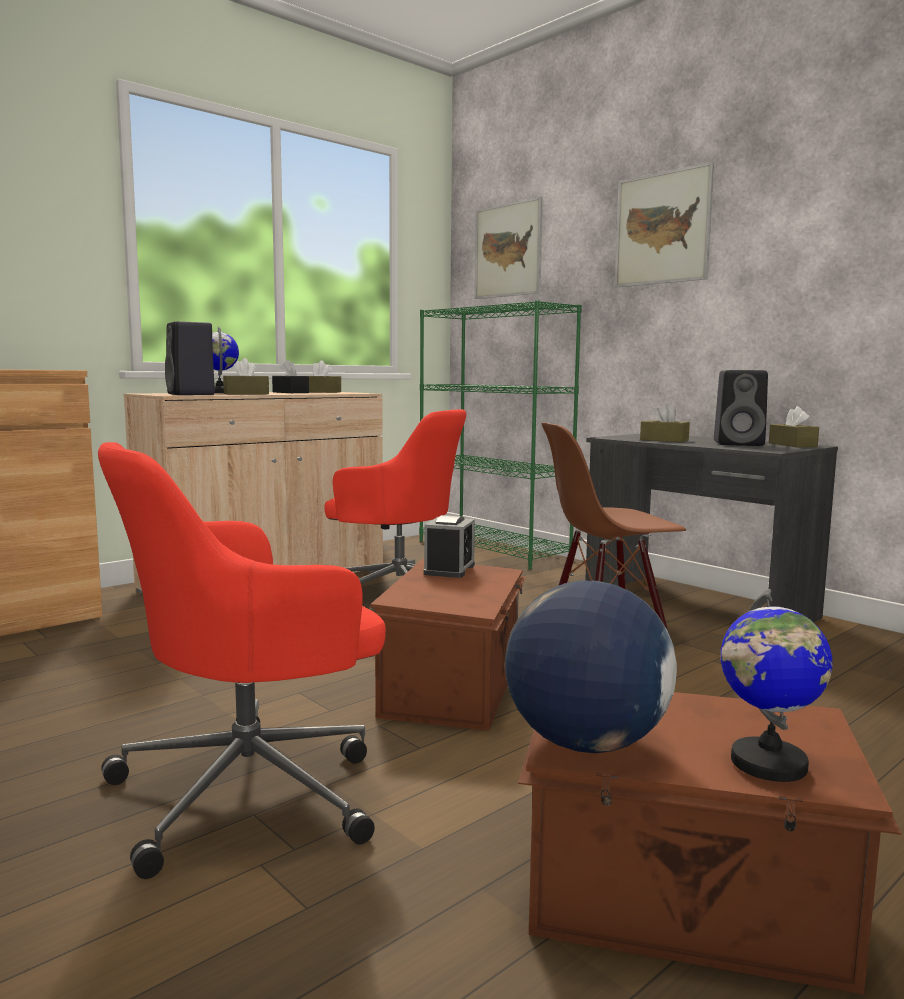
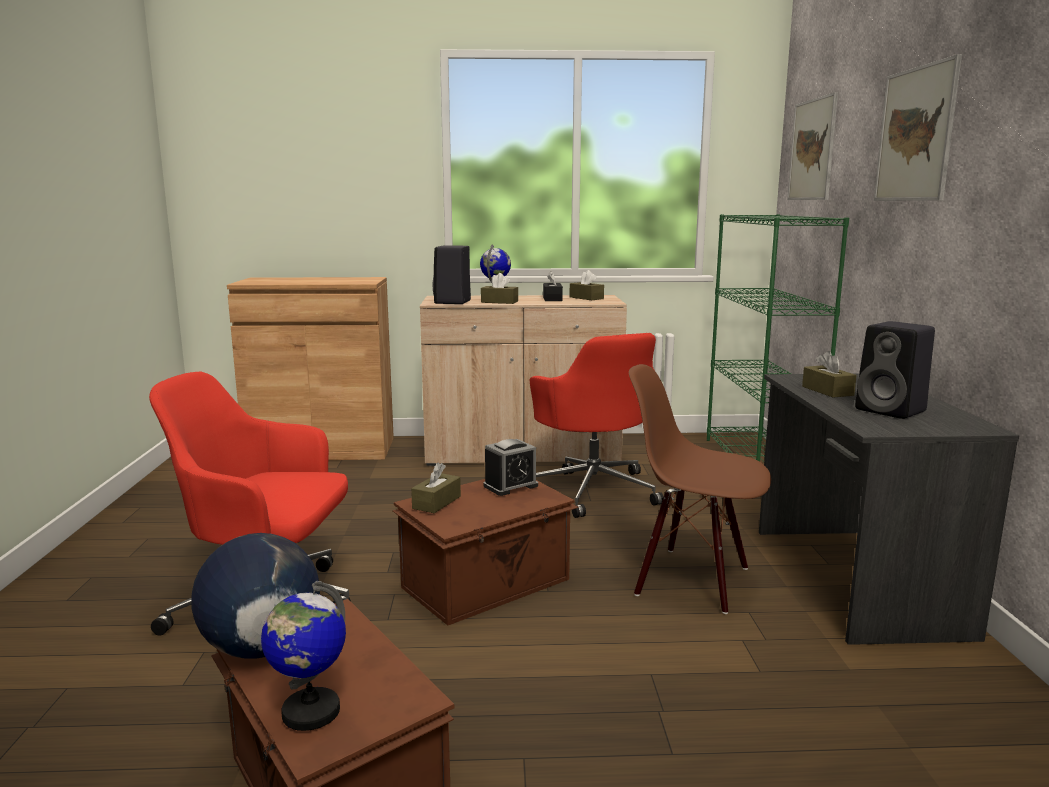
camera: 40 degrees right, 5 degrees up
(792, 445) = (955, 423): brown tissue box -> brown tissue box (436, 502)

